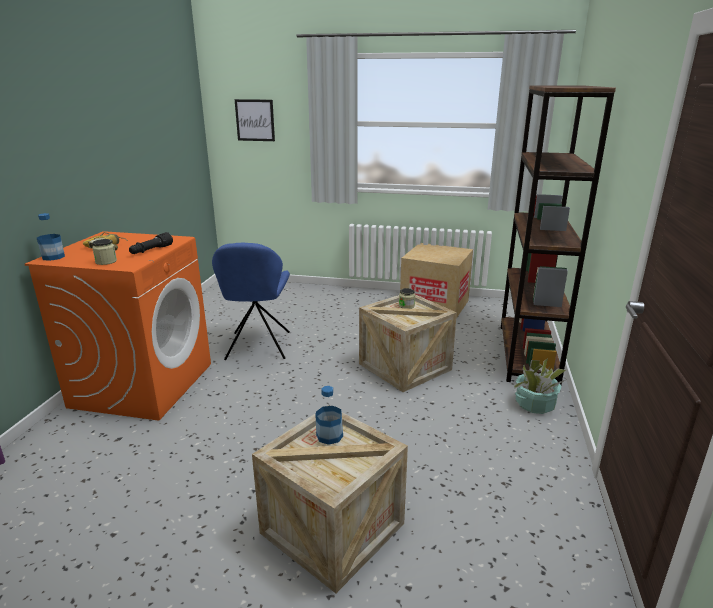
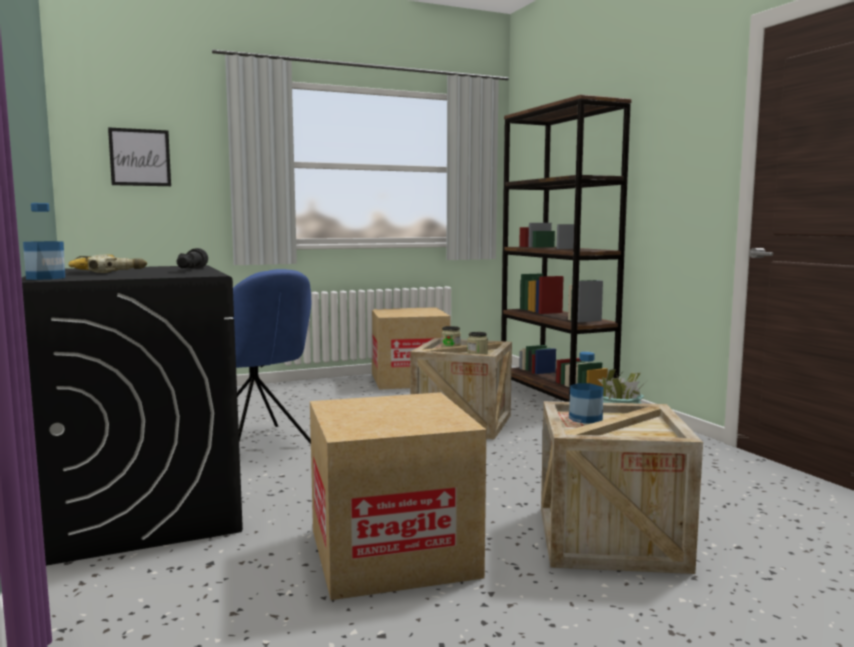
camera: 35 degrees left, 15 degrees down
(106, 261) = (157, 275): jar -> jar (477, 354)
(143, 384) = (144, 510): orange washing machine -> black washing machine
(200, 473) = (392, 552): none -> cardboard box

